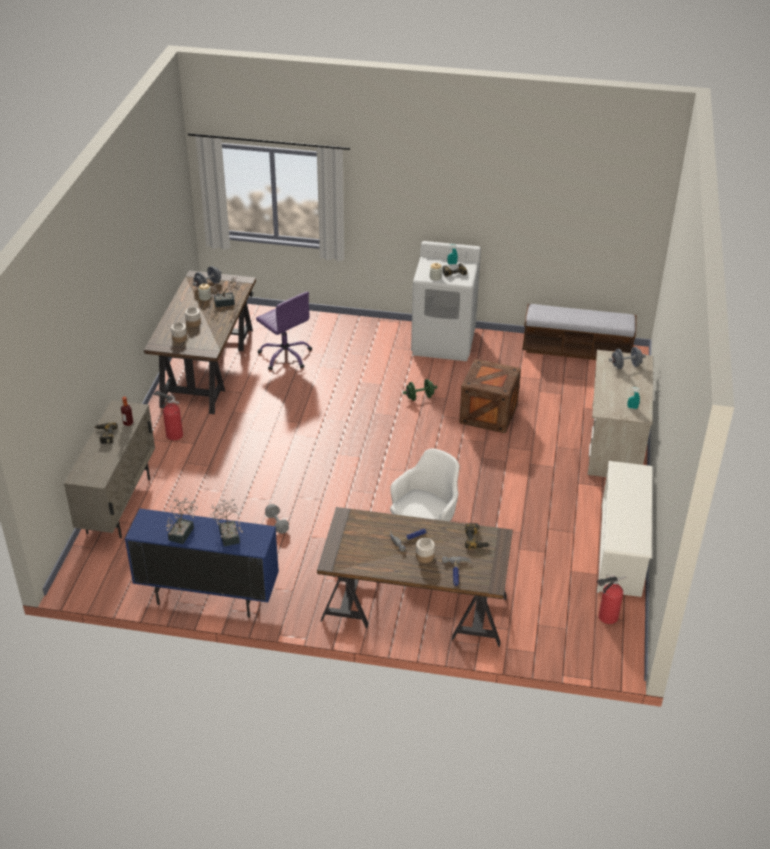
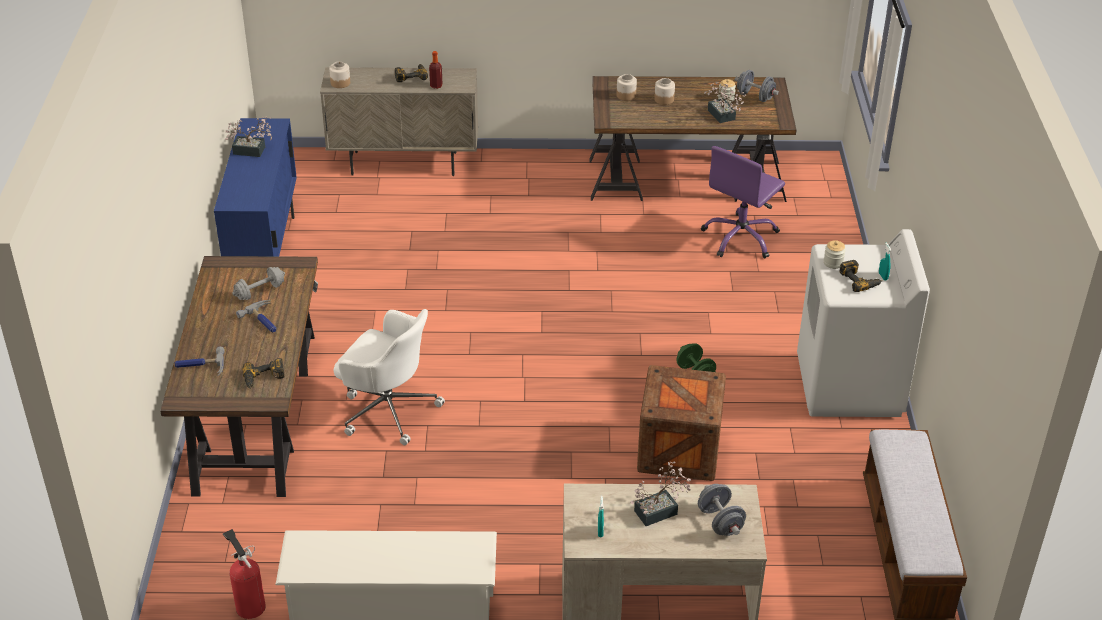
camera: 80 degrees right, 0 degrees up
(173, 434) = (540, 177): fire extinguisher -> none
(229, 534) = (251, 181): potted plant -> potted plant (660, 511)
(277, 524) = (393, 280): grey dumbbell -> grey dumbbell (260, 291)
(424, 556) = (230, 336): jar -> jar (340, 83)

